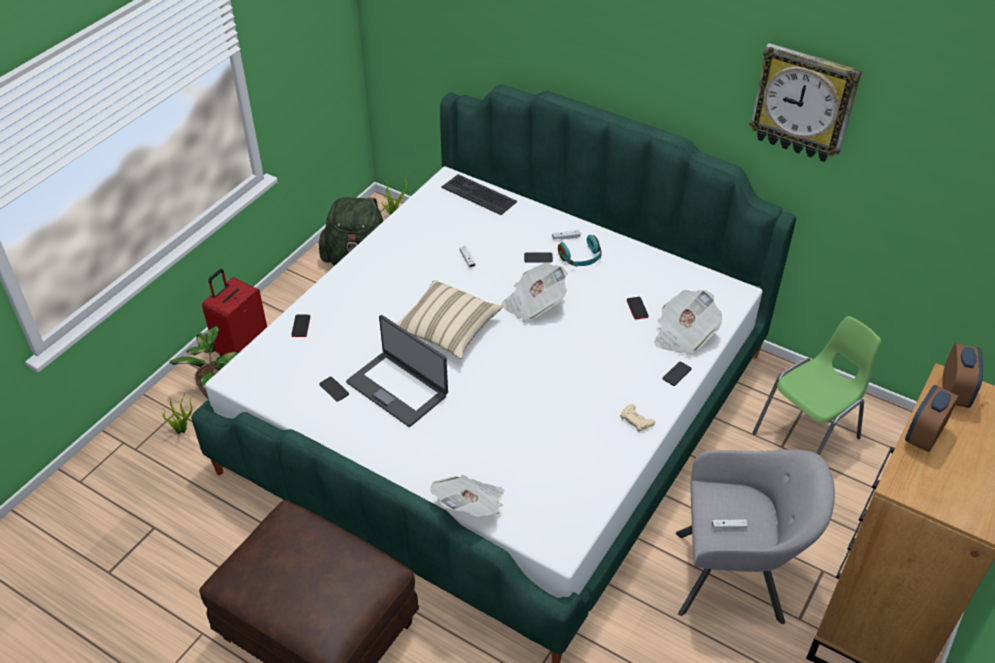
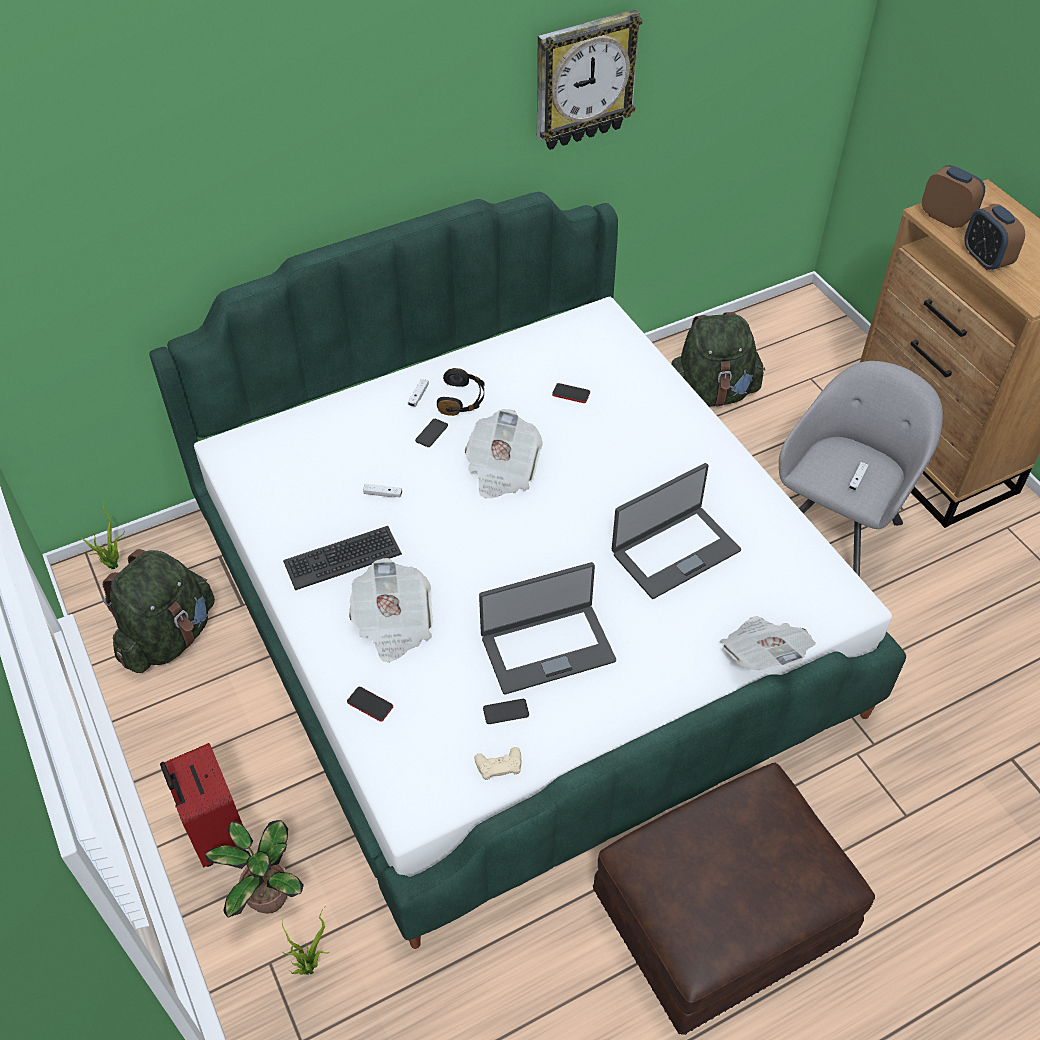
camera: 60 degrees left, 5 degrees up
(447, 330) = (486, 562): beige pillow -> none
(479, 194) = (279, 434): keyboard -> keyboard (342, 557)
(531, 422) = (674, 551): none -> laptop
(581, 259) = (462, 400): turquoise headphones -> black headphones
(636, 420) = (724, 469): beige game controller -> beige game controller (499, 765)
(677, 374) = (682, 410): phone -> none
(683, 335) = (633, 379): newspaper -> newspaper (393, 624)
(808, 436) = (711, 393): green chair -> green backpack

